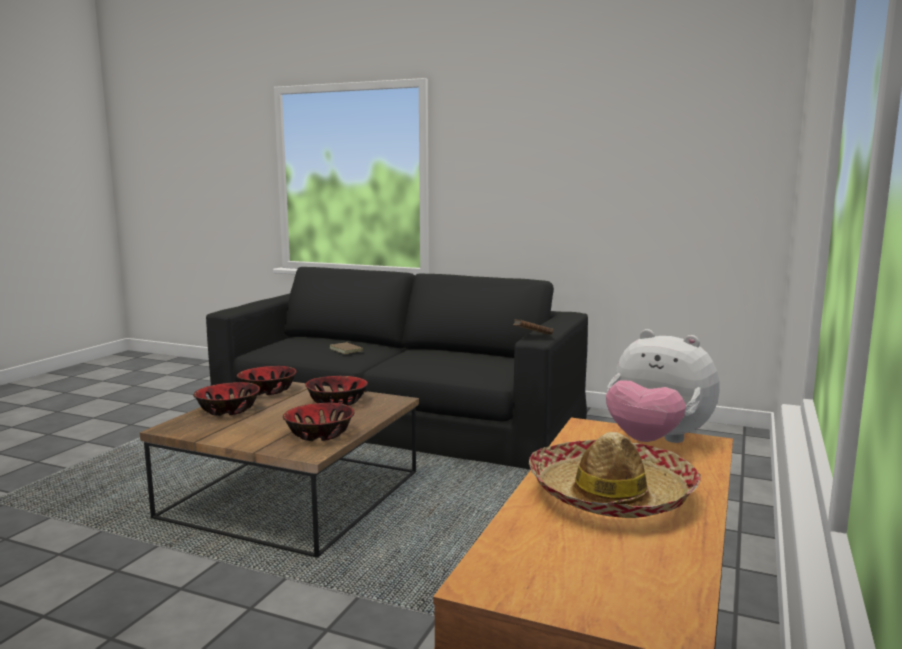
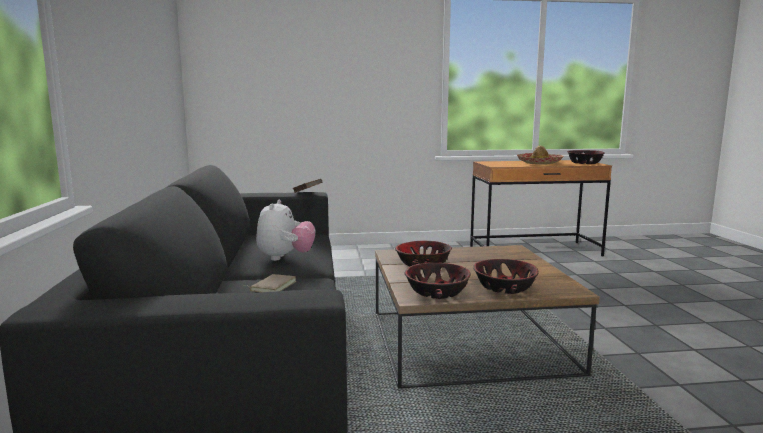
camera: 120 degrees left, 0 degrees up
(319, 434) = (487, 253): bowl -> bowl (585, 163)
(656, 442) = (493, 163): plush toy -> plush toy (285, 257)

